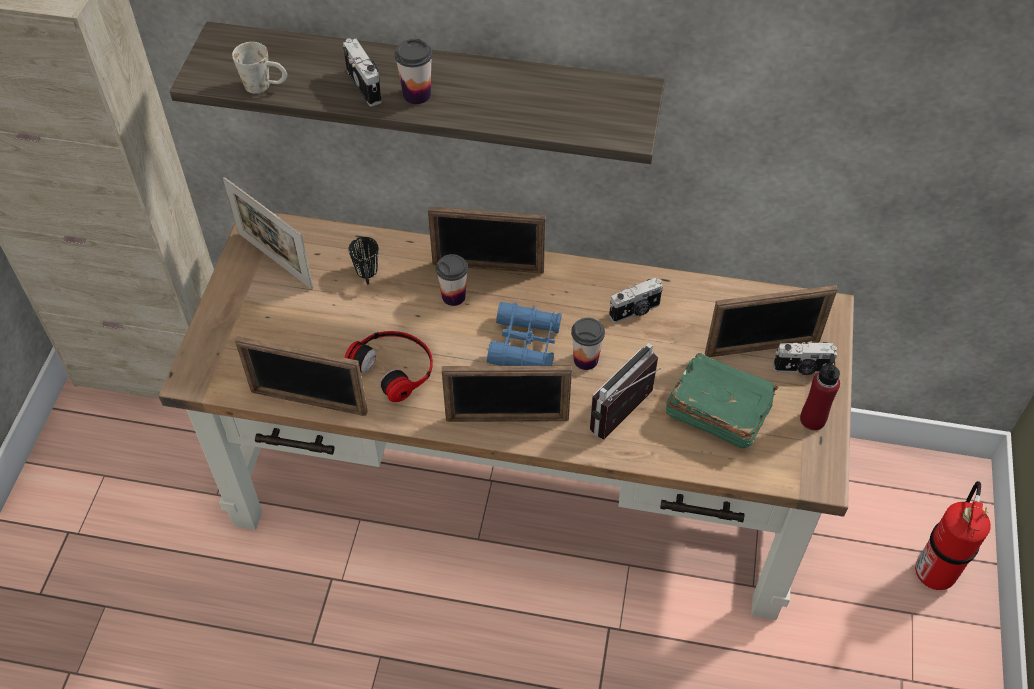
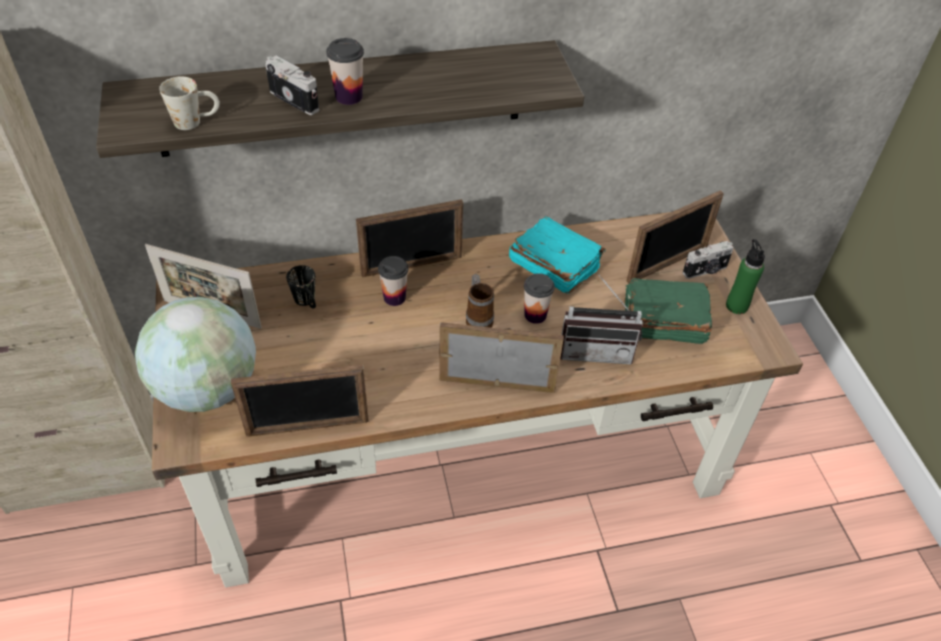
camera: 25 degrees left, 5 degrees down
(238, 334) = (208, 389): none -> globe
(394, 366) = (372, 371): headphones -> none
(507, 419) = (497, 384): picture frame -> picture frame turned 150 degrees counterclockwise
(525, 344) = (478, 318): blue binoculars -> mug
(628, 417) = (596, 349): radio -> radio turned 105 degrees counterclockwise
(635, 311) = (553, 265): camera -> turquoise book
(812, 419) = (736, 306): red bottle -> green bottle
(934, 570) = (807, 415): fire extinguisher -> none

